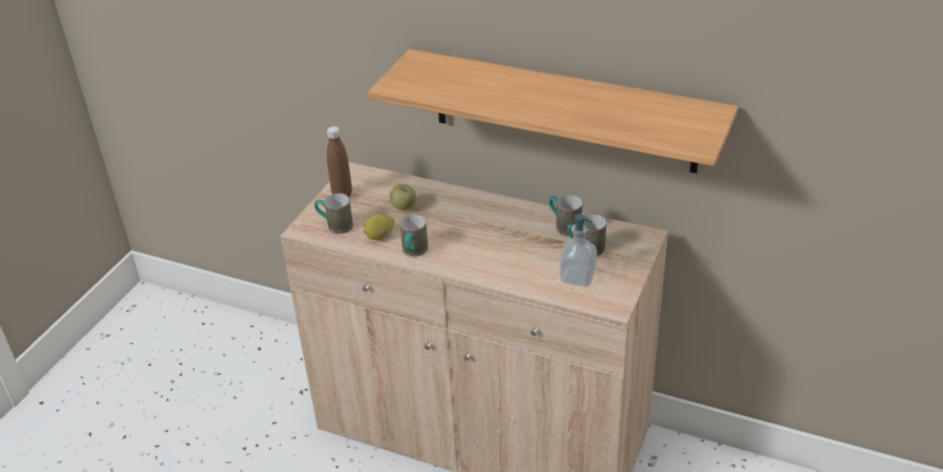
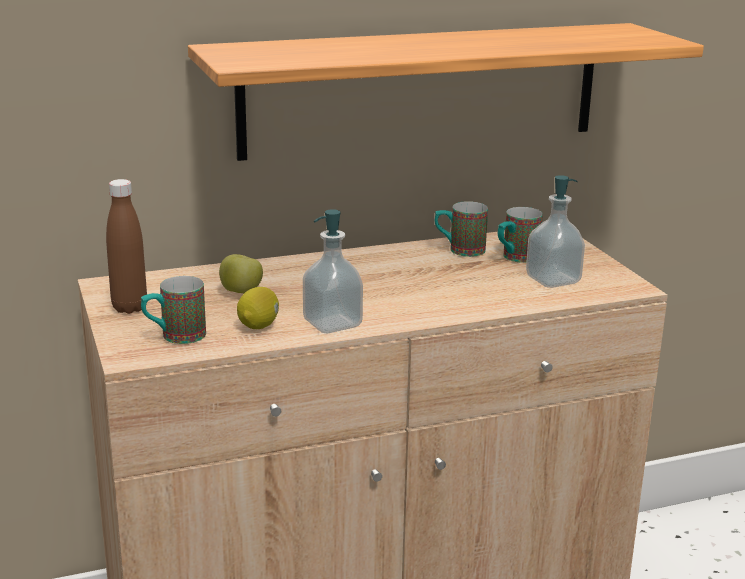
camera: 45 degrees left, 15 degrees down
(413, 252) = (332, 323): mug -> soap dispenser

